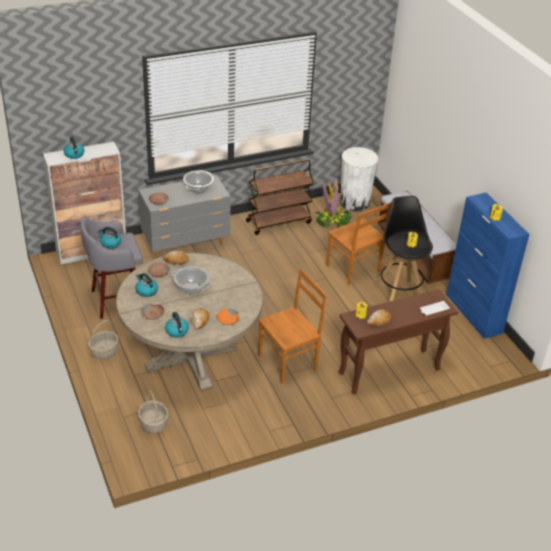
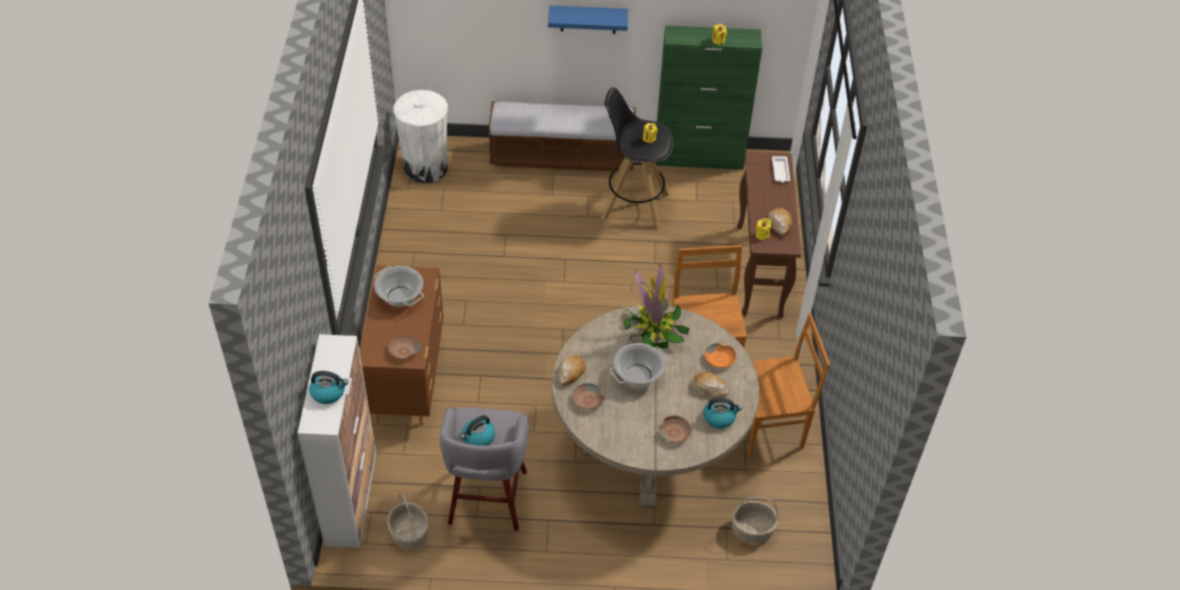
camera: 65 degrees left, 10 degrees up
(104, 351) = (590, 545): basket -> basket (409, 533)
(146, 291) = (621, 425): kettle -> none
(186, 245) = (408, 378): grey dresser -> brown dresser
(279, 222) = (418, 259): brown cart -> none
(332, 220) = (450, 205): potted plant -> potted plant (653, 328)
(354, 269) = (563, 225): brown chair -> brown chair (770, 426)
(456, 161) = (588, 19): none -> blue shelf
(474, 314) = (699, 158): blue cabinet -> green cabinet

